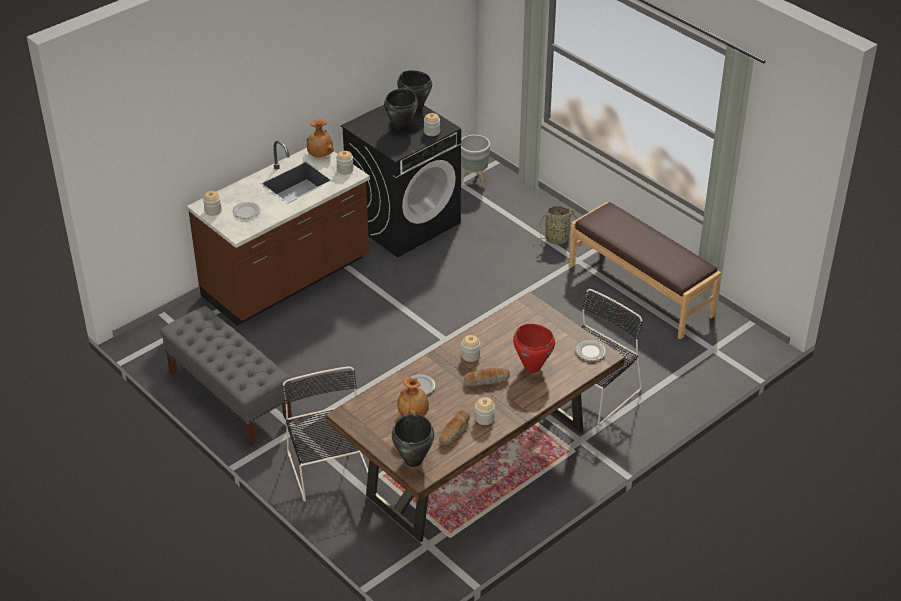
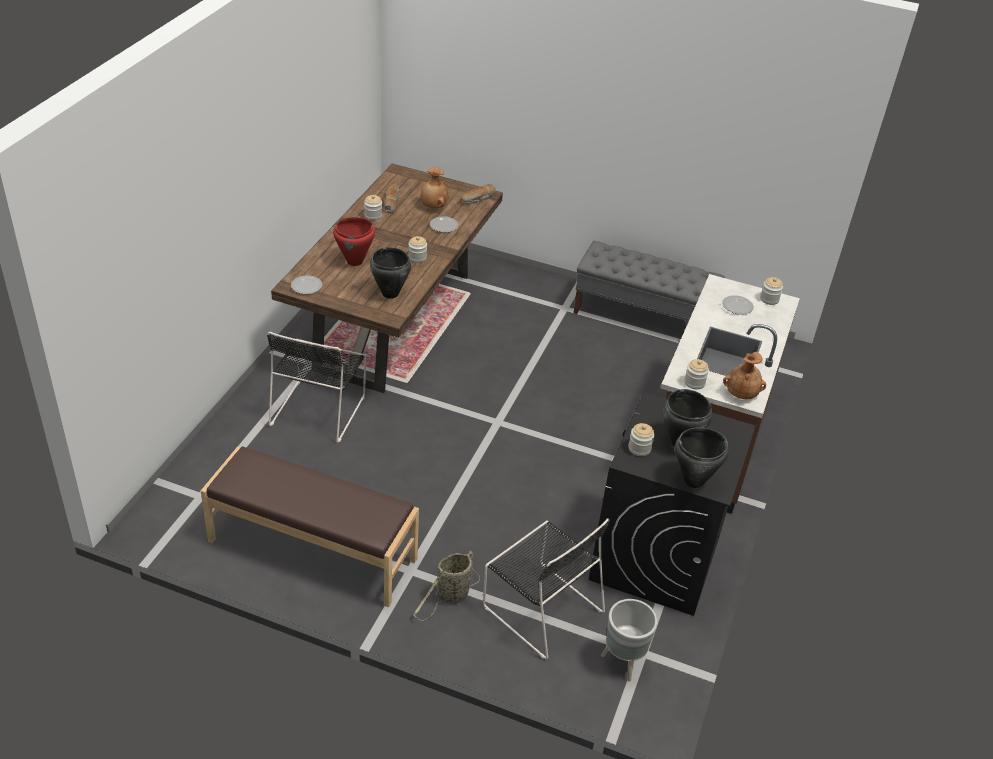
camera: 150 degrees right, 0 degrees up
(331, 471) = (509, 287): black chair -> black chair (540, 607)
(414, 460) = (410, 179): black cooking pot -> black cooking pot (390, 294)
(486, 380) = (390, 242): bread -> bread (478, 199)

